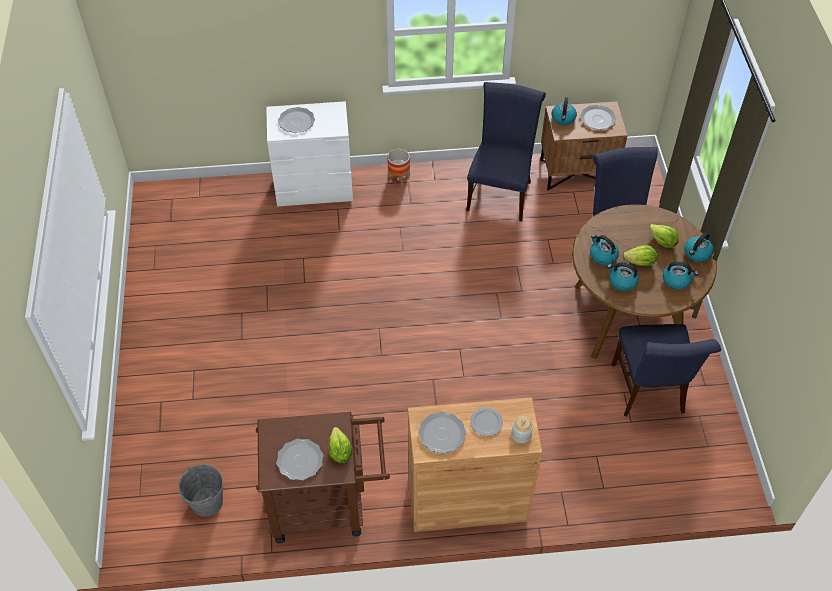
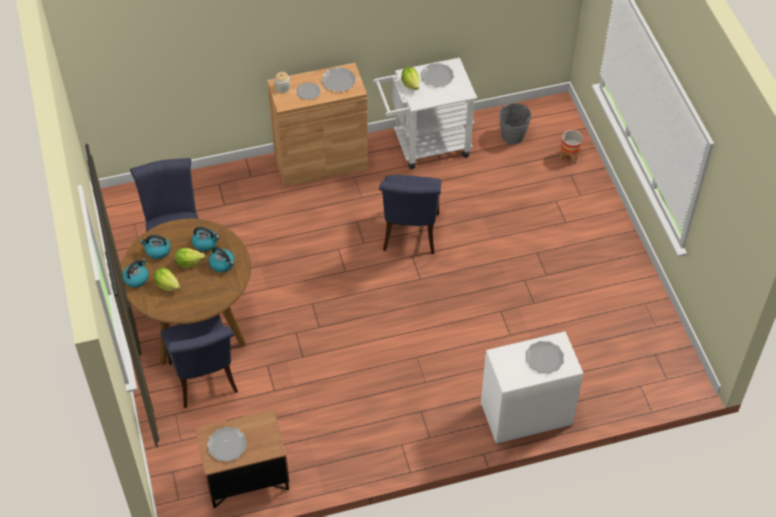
camera: 170 degrees right, 0 degrees up
(327, 505) = (424, 145): brown cart -> white cart
(398, 177) = (440, 441): planter -> planter (569, 156)
(500, 192) = (328, 439): blue chair -> blue chair (410, 235)
(563, 118) = (265, 439): kettle -> none

